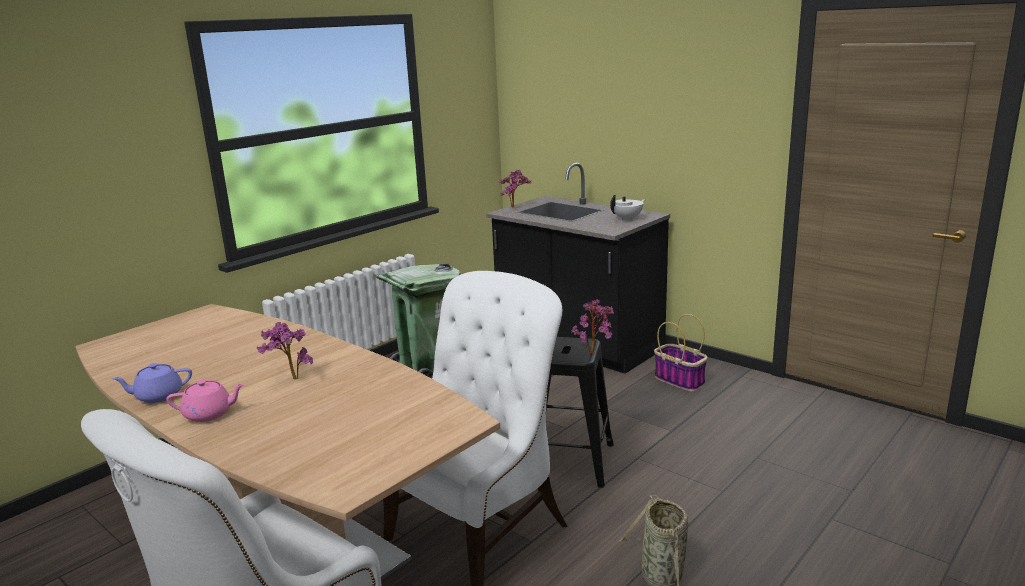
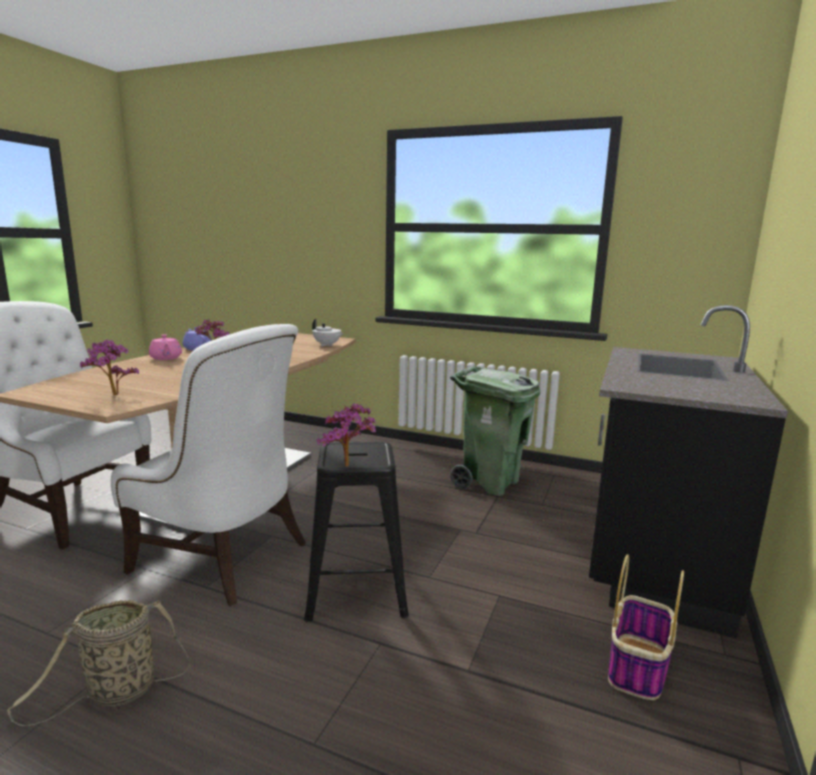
camera: 70 degrees right, 5 degrees down
(515, 207) = (656, 352): potted plant -> potted plant (112, 396)
(628, 219) = (701, 391): white teapot -> white teapot (327, 345)

